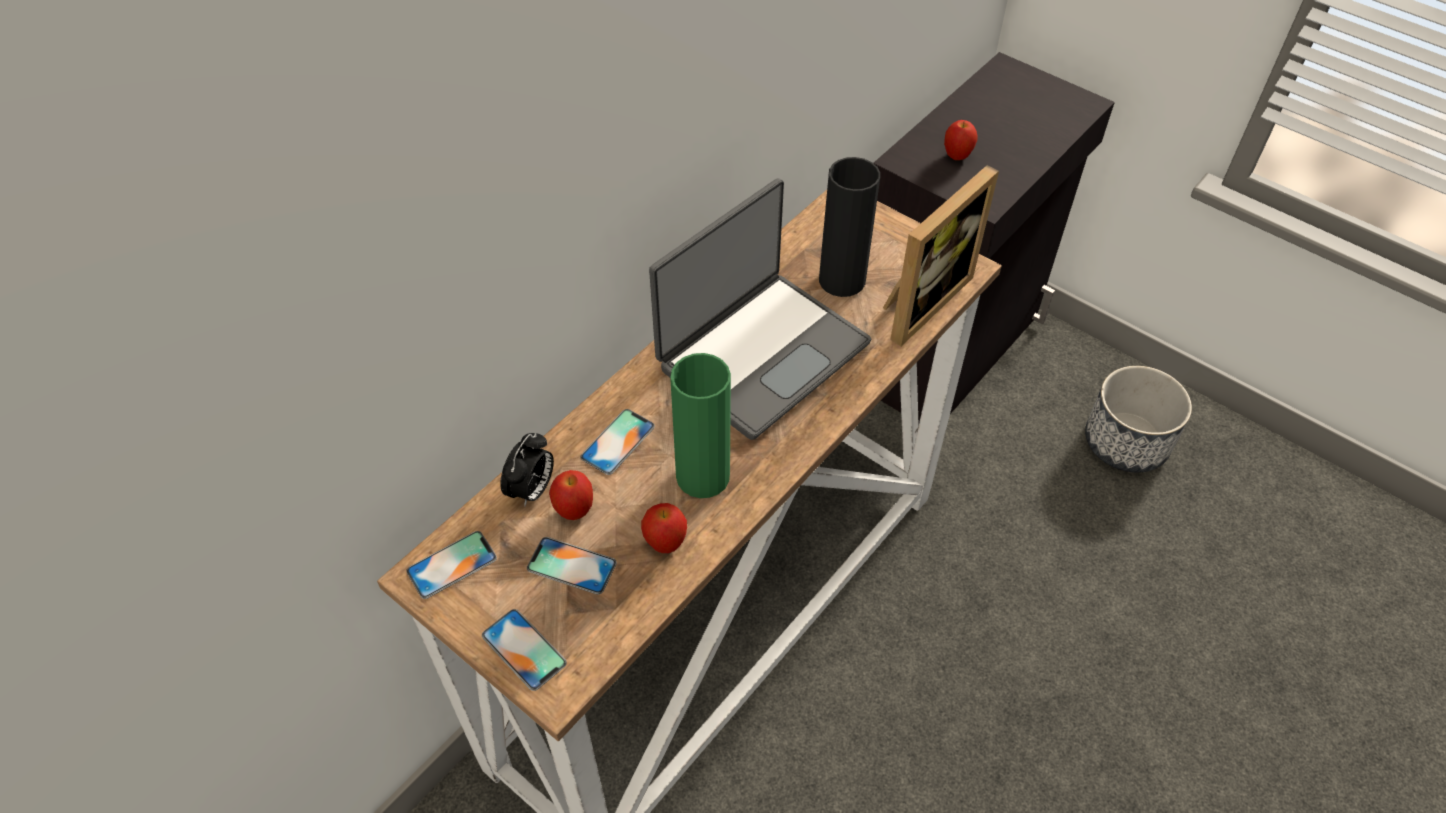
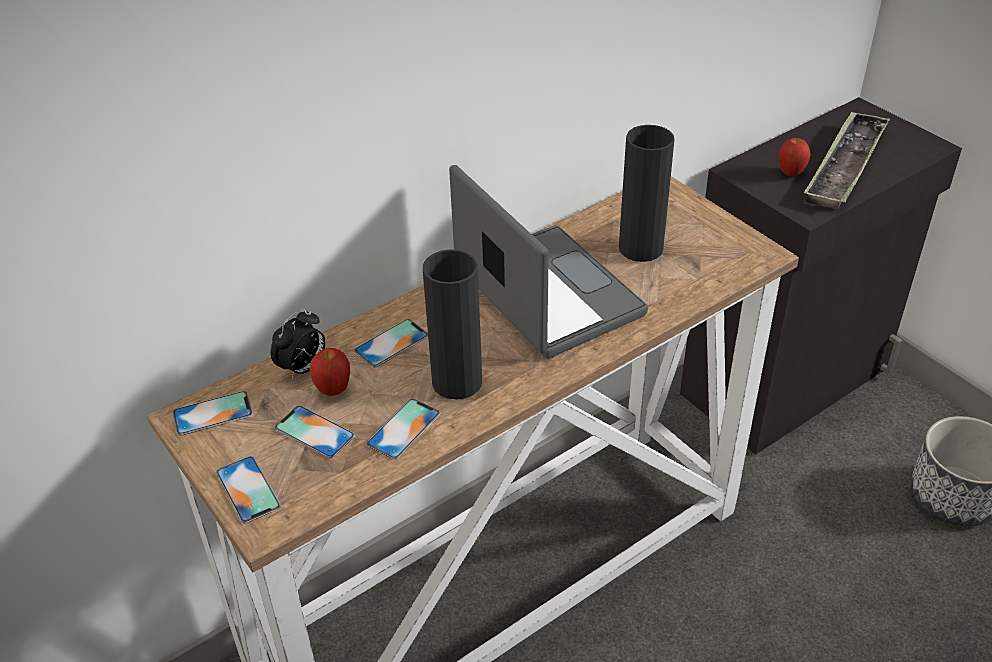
camera: 15 degrees right, 10 degrees down
(665, 543) = (404, 429): apple -> phone
(703, 476) = (457, 382): green vase -> black vase
(761, 353) = (545, 294): laptop -> laptop turned 90 degrees counterclockwise
(920, 300) = (709, 274): picture frame -> none
(1008, 140) = (845, 166): none -> tray

